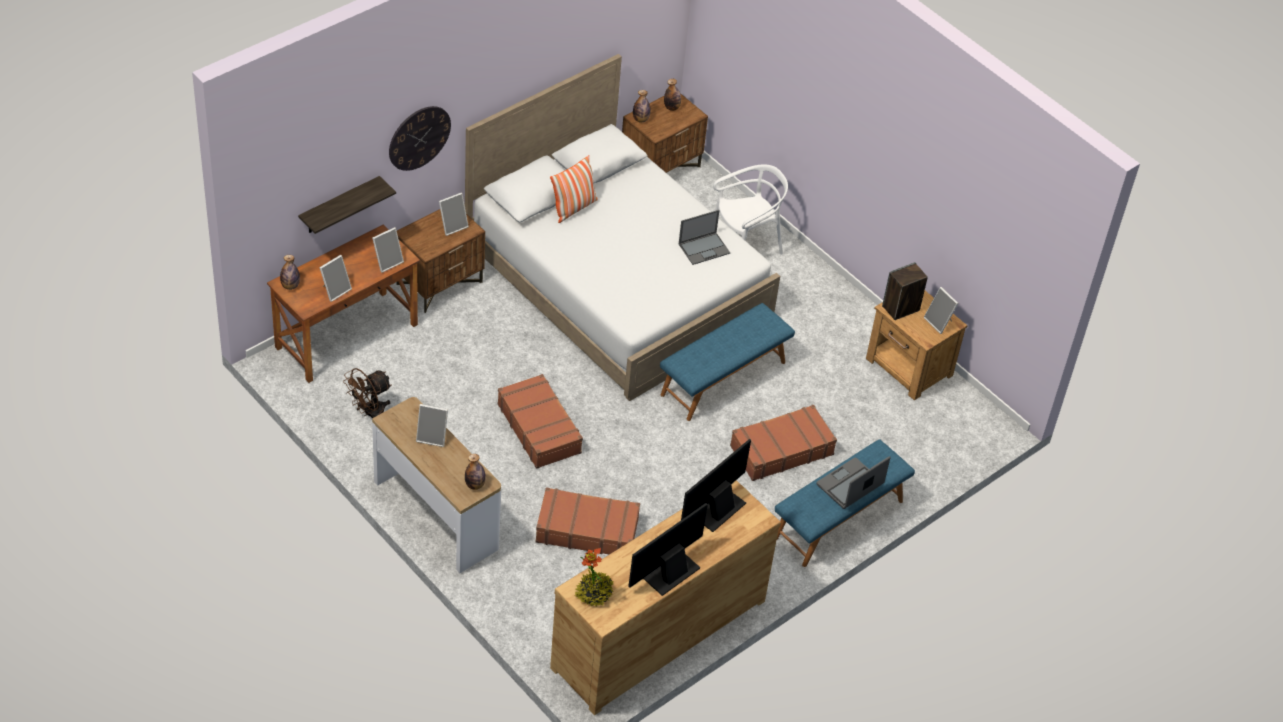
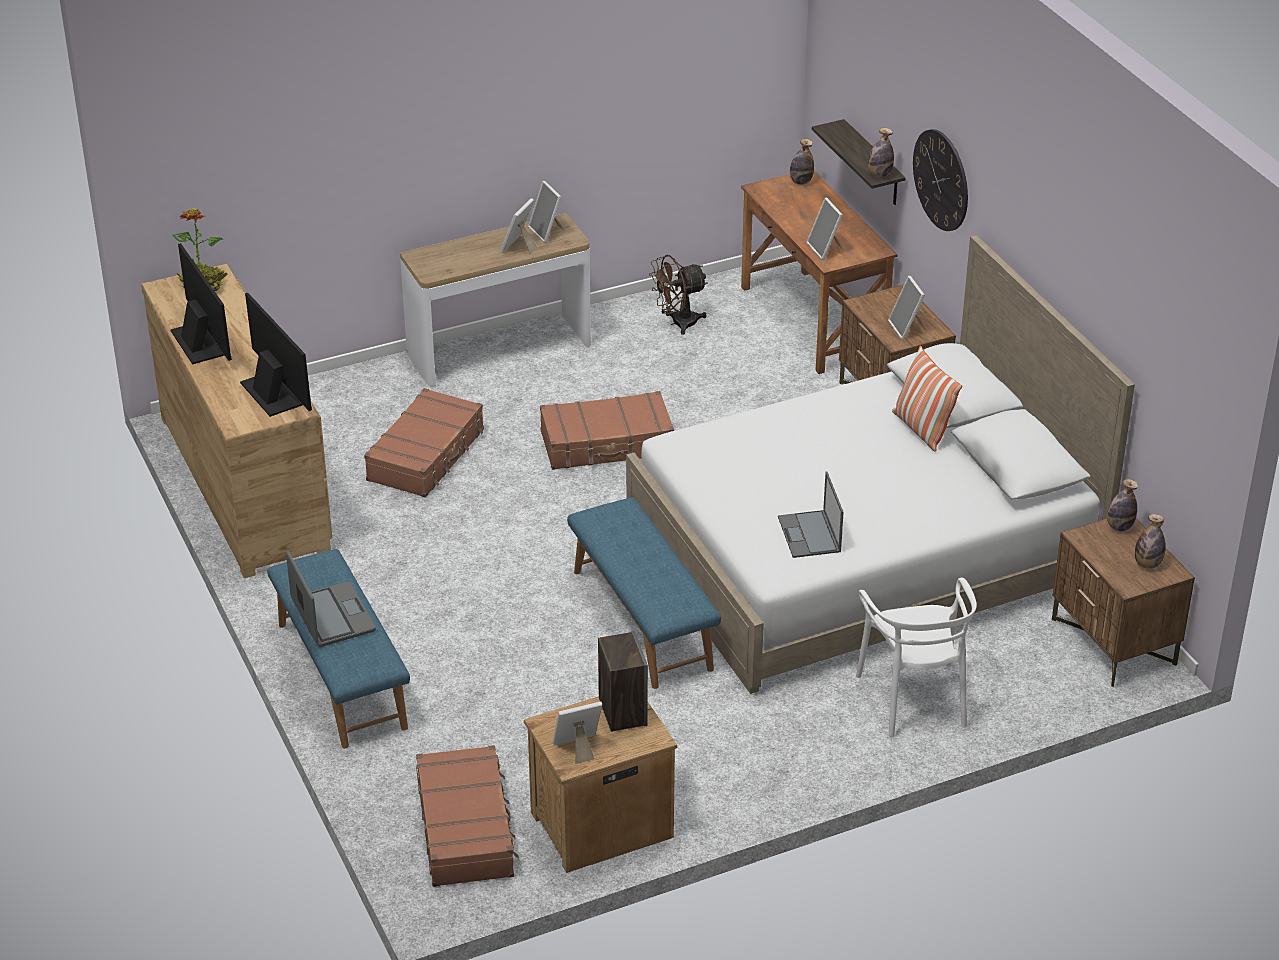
camera: 110 degrees right, 10 degrees down
(335, 290) = (785, 209): picture frame -> picture frame (547, 232)
(369, 413) = (678, 323): brown fan -> brown fan turned 90 degrees counterclockwise
(475, 485) = (432, 266): bottle -> bottle (879, 175)
(781, 450) = (488, 647): brown suitcase -> brown suitcase (466, 828)

